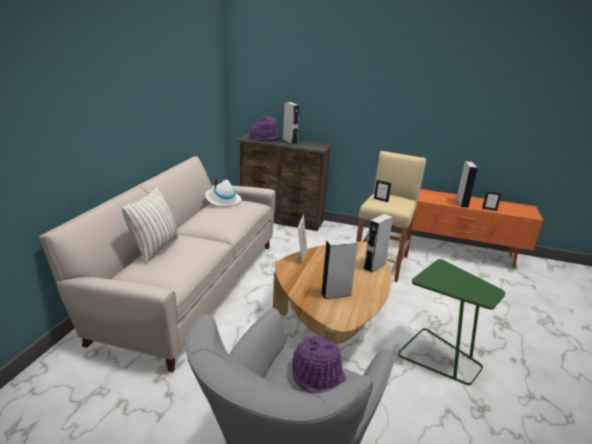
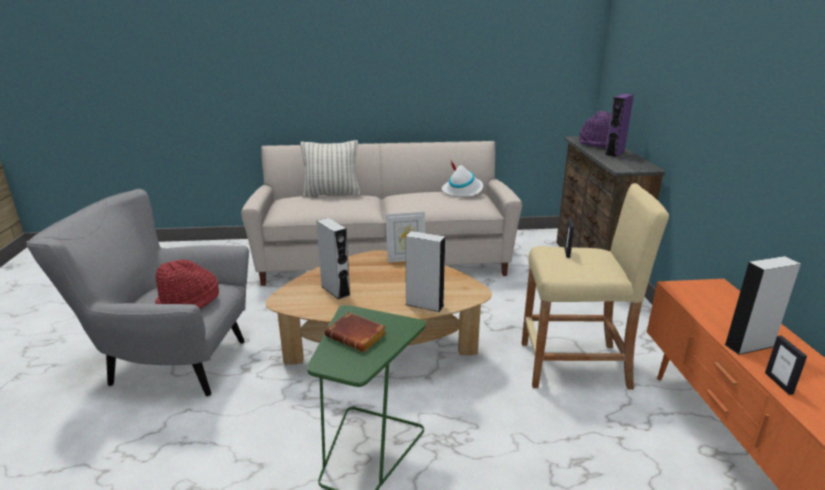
camera: 70 degrees right, 0 degrees up
(290, 141) = (614, 153): grey speaker -> purple speaker
(318, 375) = (189, 301): purple hat -> red hat
(455, 282) = (358, 336): none -> brown book

